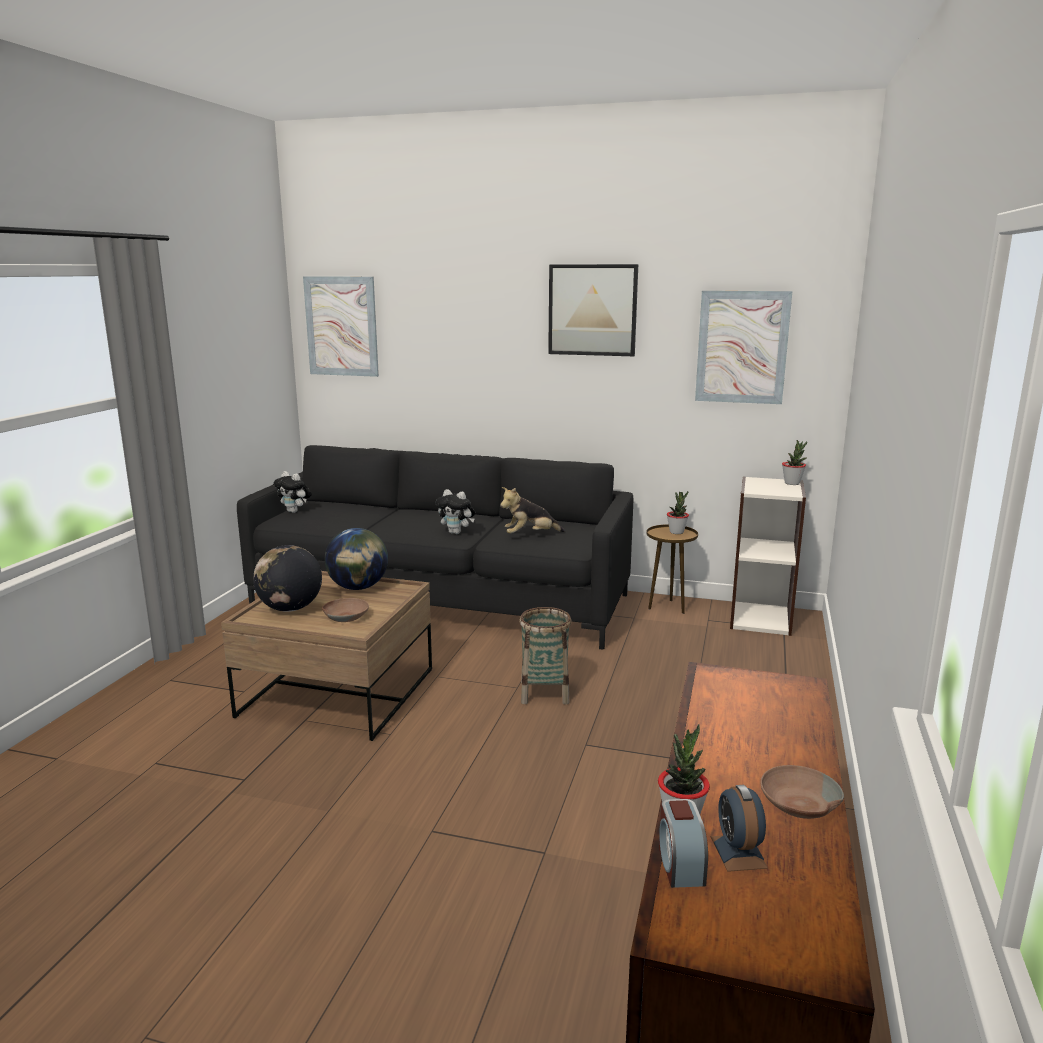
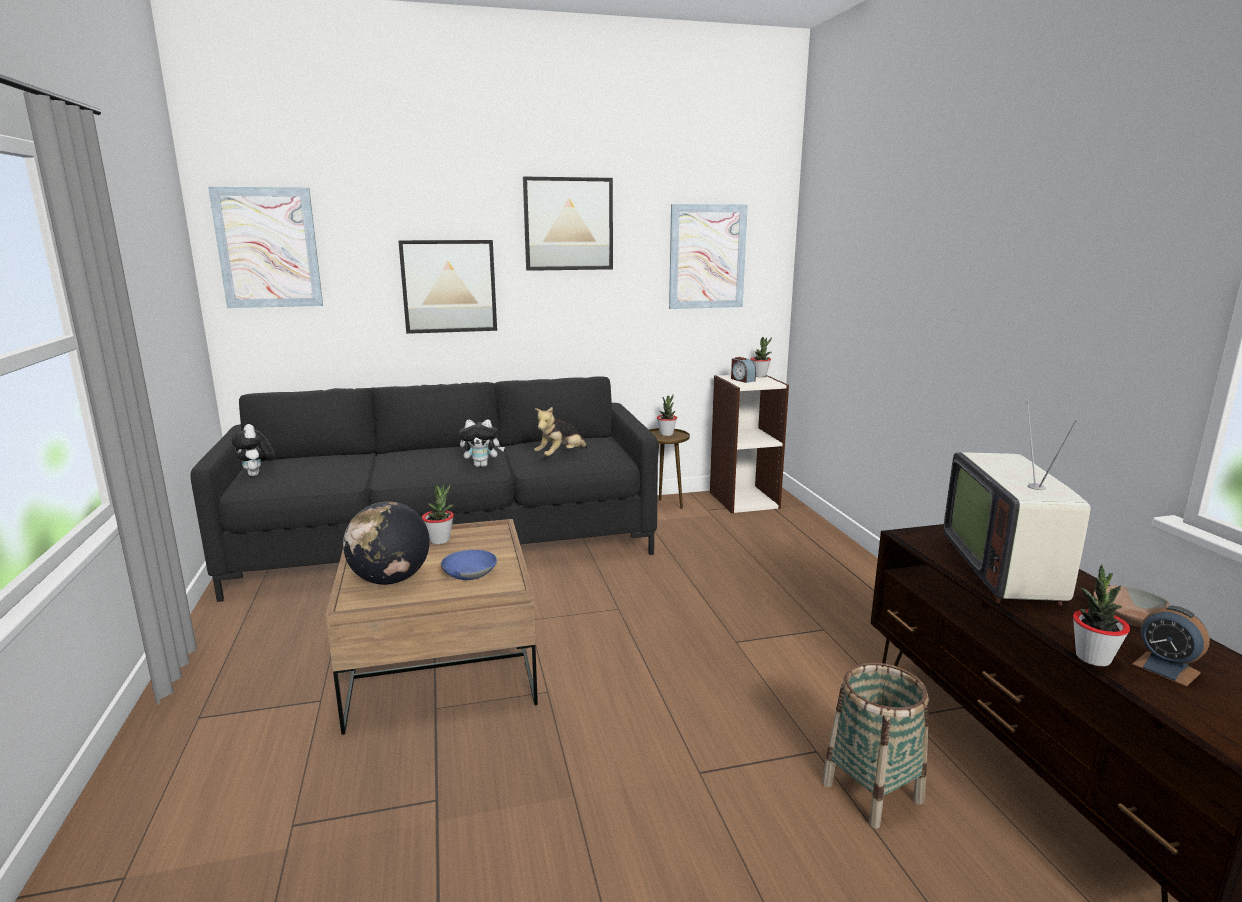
camera: 30 degrees left, 0 degrees up
(295, 511) = (257, 475): plush toy -> plush toy turned 60 degrees clockwise
(346, 616) = (469, 572): brown bowl -> blue bowl
(358, 587) = (439, 540): globe -> potted plant
(479, 365) = (449, 286): none -> picture
(544, 692) = (648, 606): basket -> basket (872, 792)
(680, 864) = (1154, 694): alarm clock -> alarm clock (742, 380)
(749, 728) = (1007, 570): none -> television

